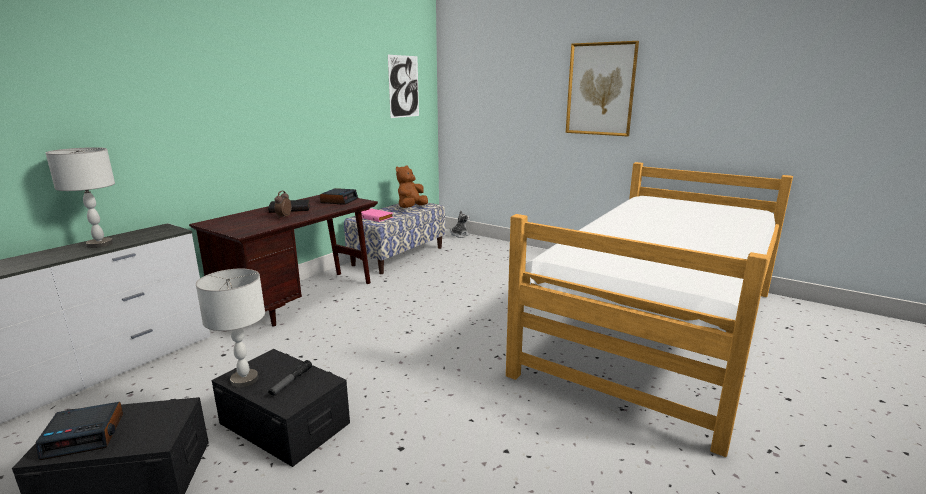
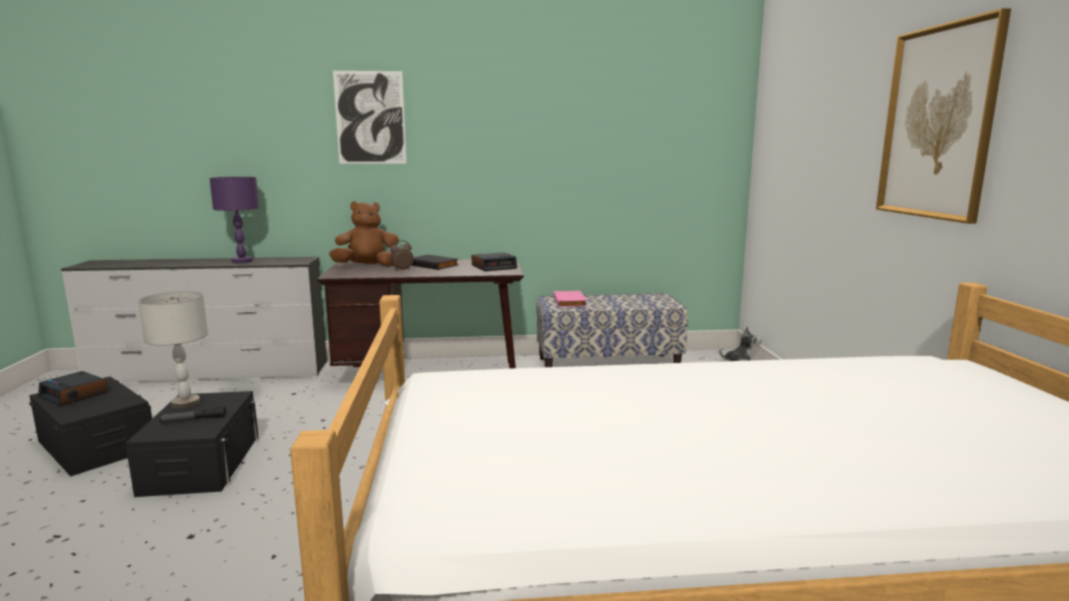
camera: 50 degrees right, 5 degrees down
(100, 244) = (242, 261): grey table lamp -> purple table lamp
(404, 86) = (676, 129): picture -> picture (370, 118)
(411, 208) = (638, 302): brown plush toy -> brown plush toy (367, 267)

